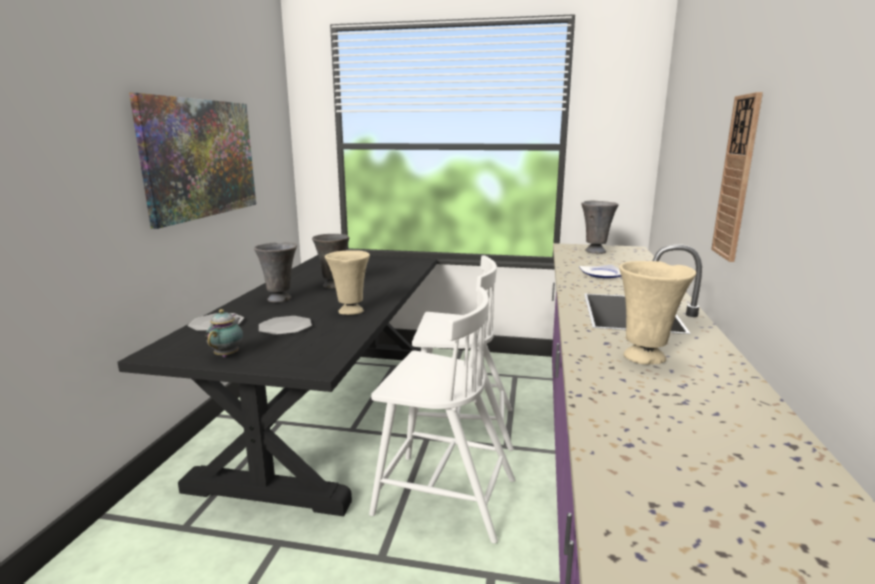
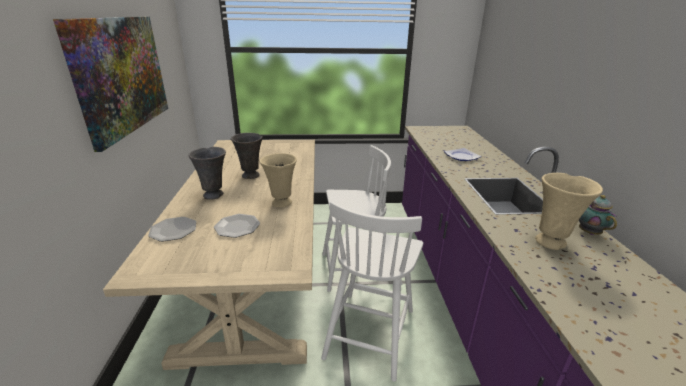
camera: 15 degrees left, 10 degrees up
(228, 355) = (205, 265): teapot -> teapot (588, 232)
(330, 410) = (257, 270): black dining table -> beige dining table
(442, 495) = (370, 331): white chair -> white chair turned 105 degrees clockwise
(595, 251) = (440, 133): grey vase -> none
(737, 178) = (586, 97): wall clock -> none

